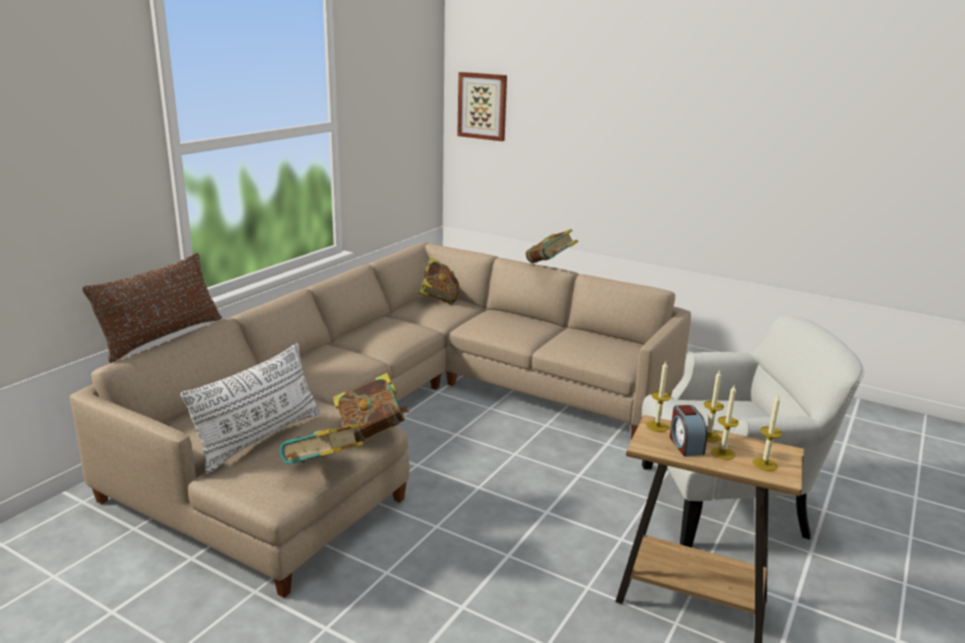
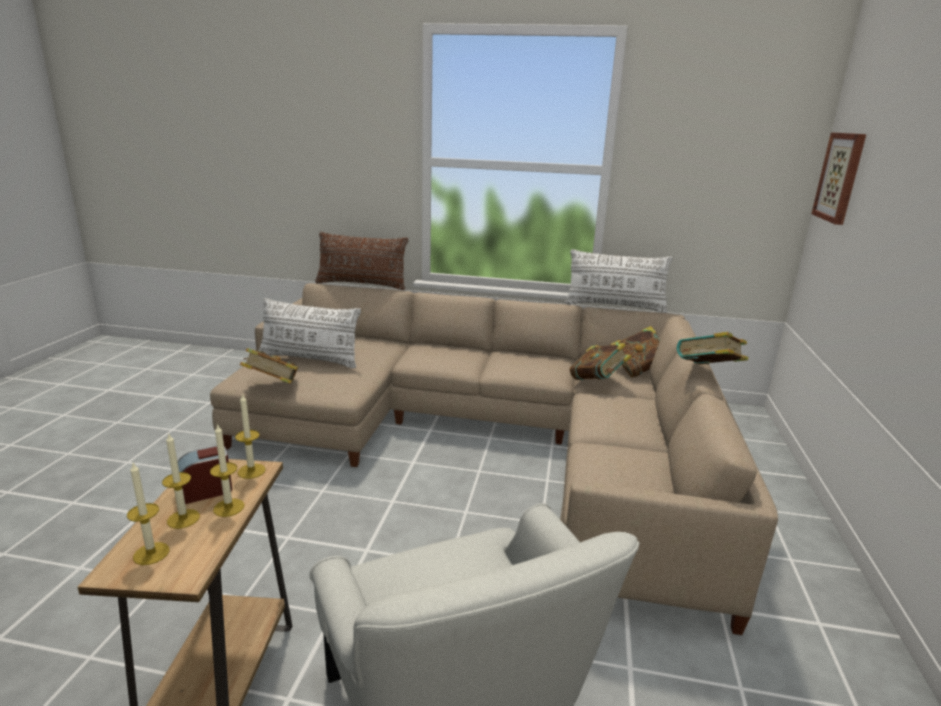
camera: 70 degrees right, 0 degrees up
(371, 432) = (338, 392): book -> book (597, 381)
(382, 254) = (615, 306): none -> white pillow

